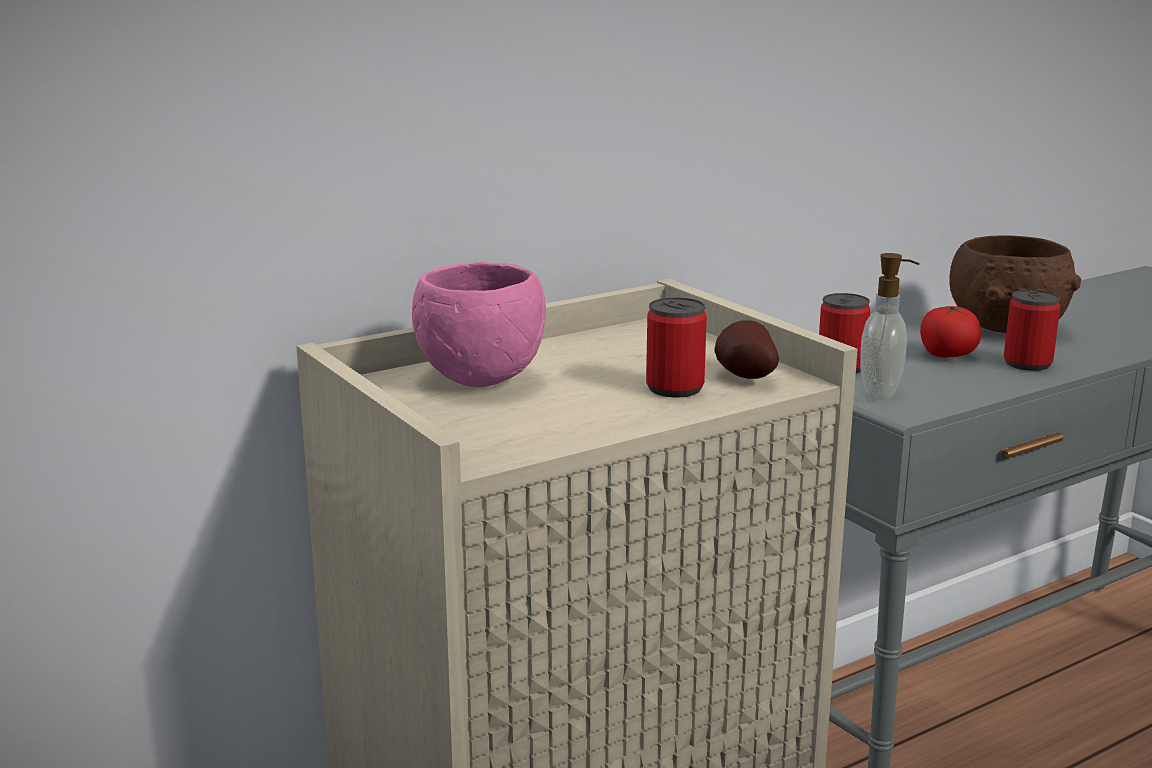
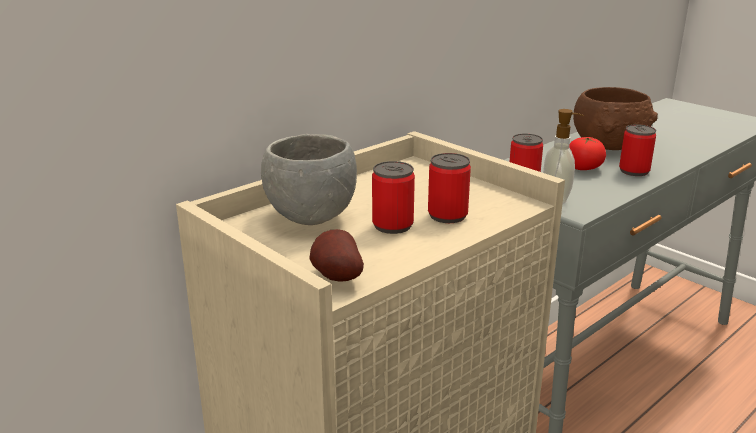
camera: 10 degrees left, 5 degrees up
(479, 379) = (310, 218): pink bowl -> grey bowl
(590, 395) = (392, 225): none -> can
(743, 377) = (488, 203): potato -> potato (335, 277)

